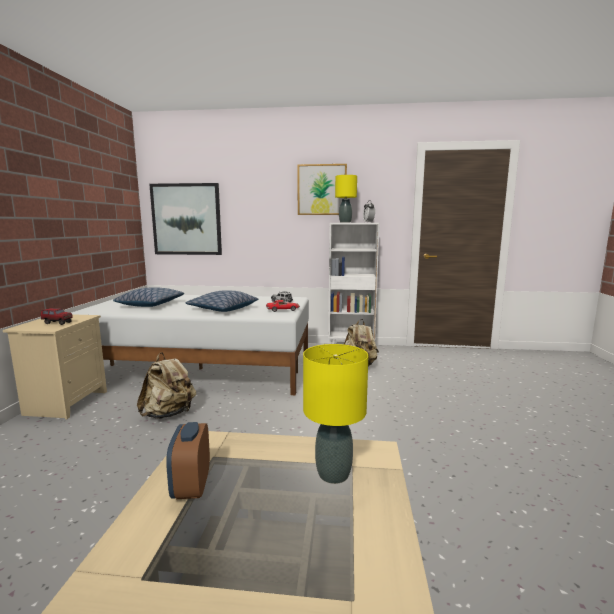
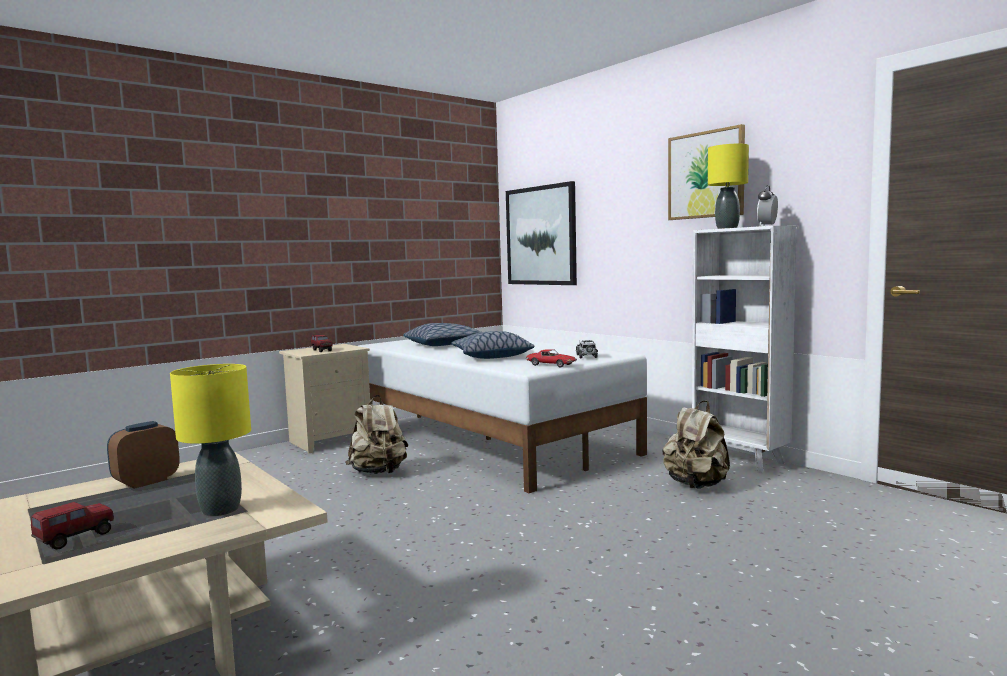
camera: 45 degrees right, 5 degrees down
(304, 564) = (75, 539): none -> toy truck

